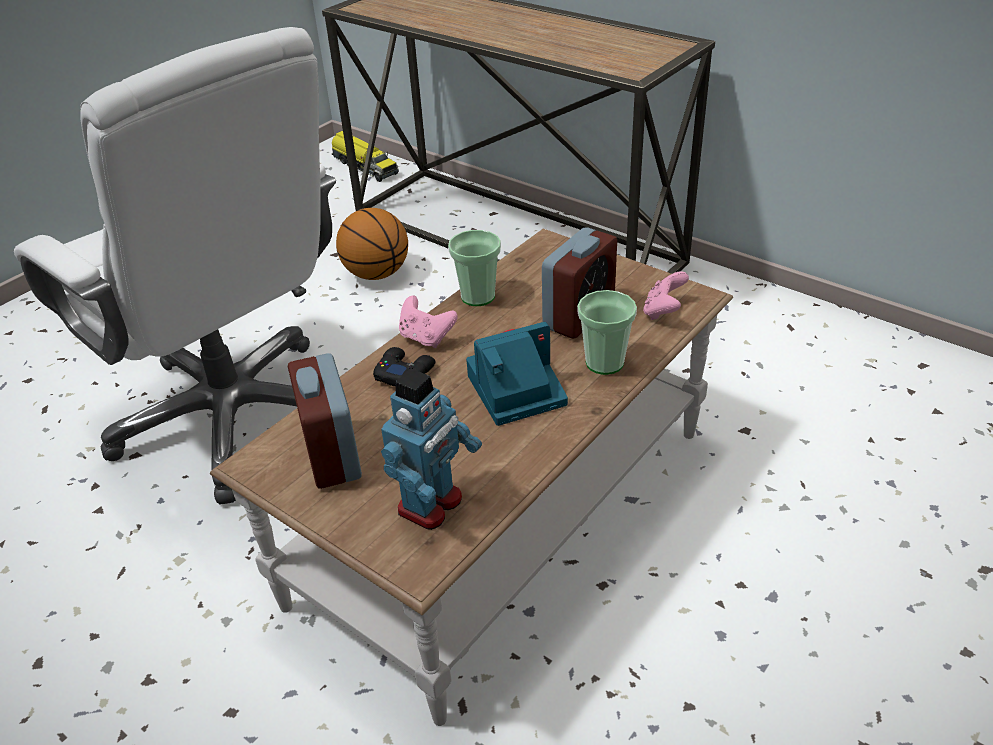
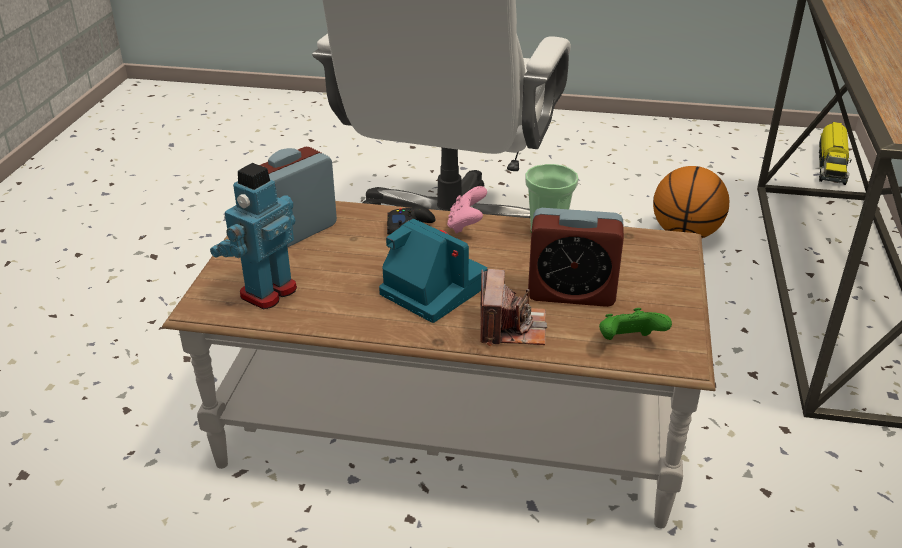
camera: 60 degrees right, 5 degrees down
(432, 505) = (267, 292): toy robot -> toy robot turned 120 degrees clockwise
(604, 363) = (511, 327): cup -> camera
(663, 311) = (628, 343): pink game controller -> green game controller

